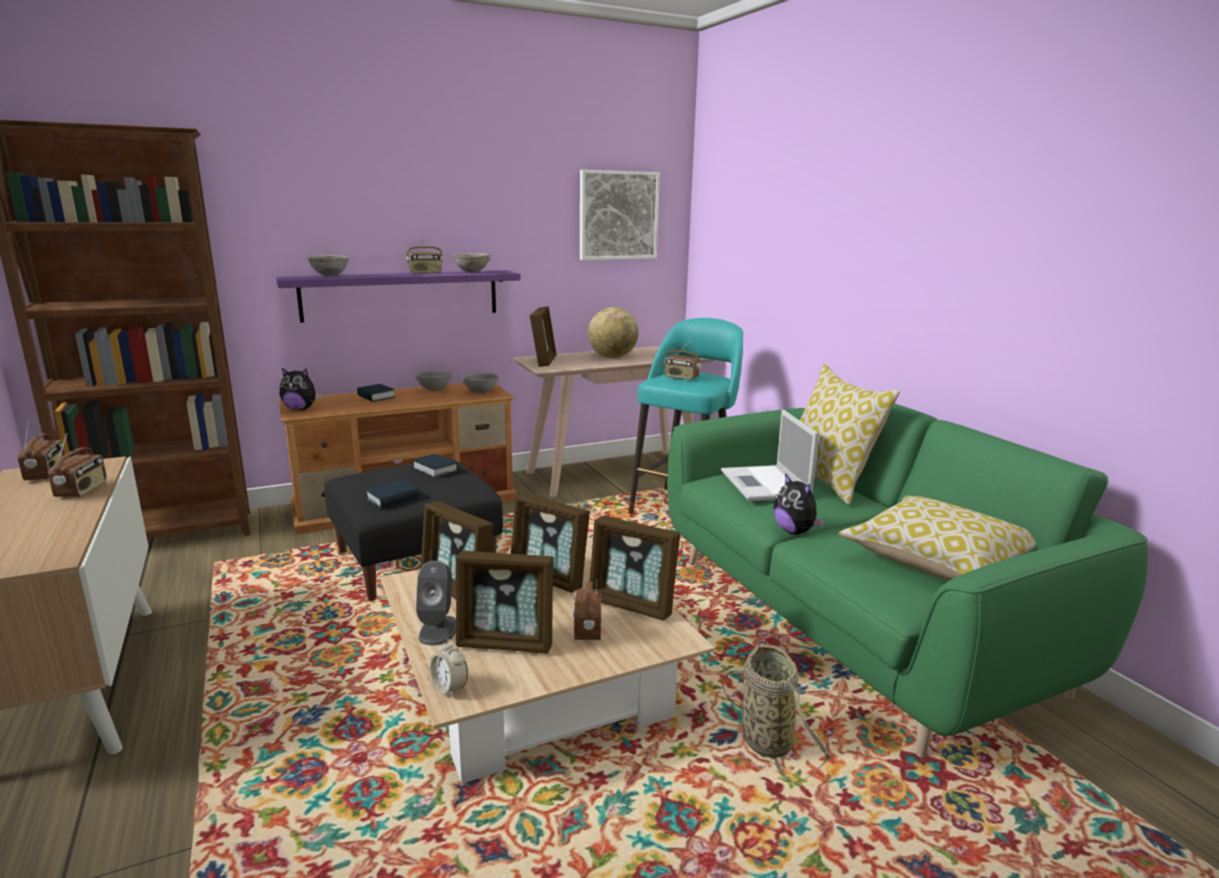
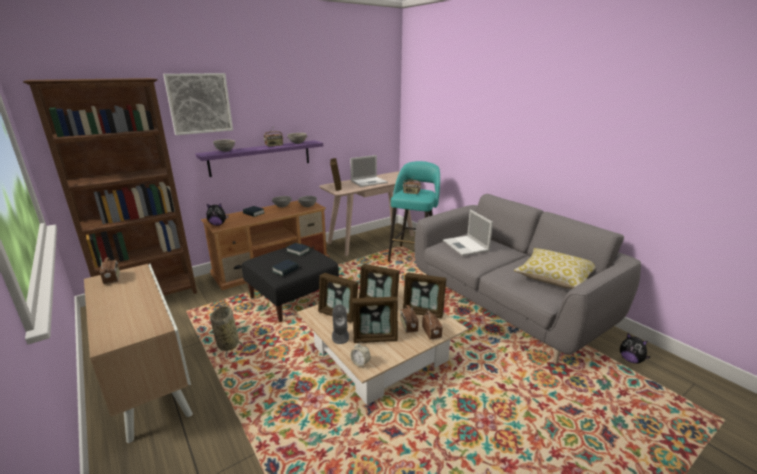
camera: 10 degrees left, 5 degrees up
(82, 490) = (141, 287): radio -> radio (432, 333)
(613, 357) = (369, 182): globe -> laptop
(618, 215) = (366, 107): picture -> picture (199, 103)
(764, 738) = (489, 364): basket -> basket (228, 344)
(795, 531) = (488, 269): plush toy -> plush toy (630, 360)
(829, 481) = (493, 241): pillow -> none
(849, 621) = (507, 305): green sofa -> grey sofa

